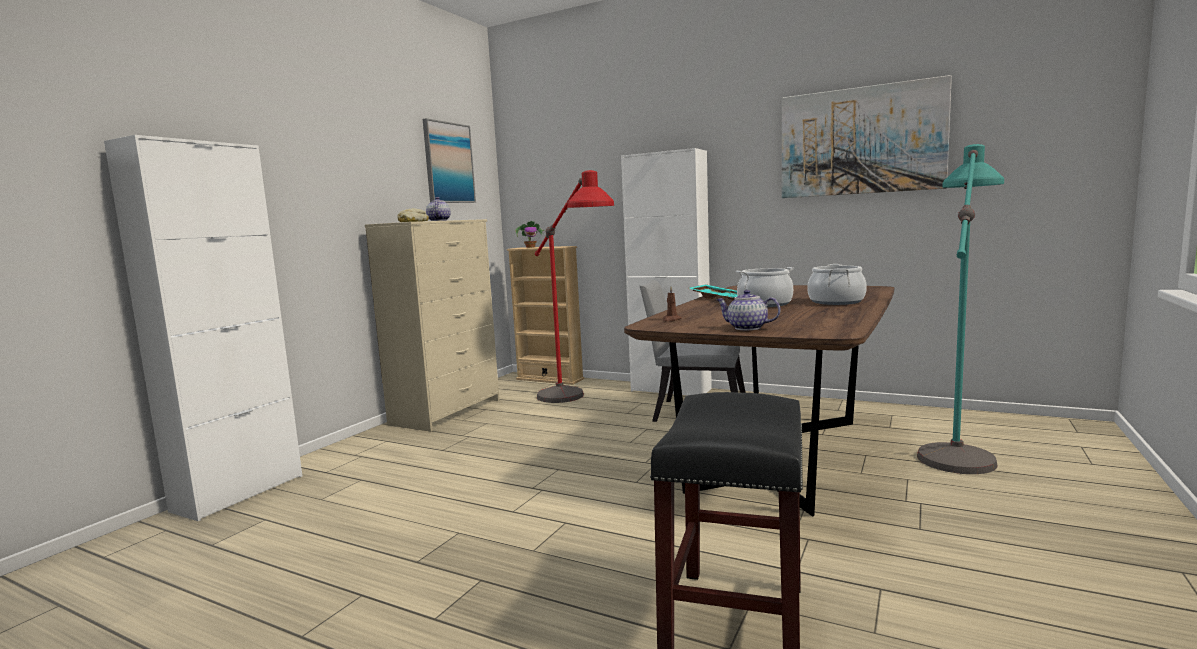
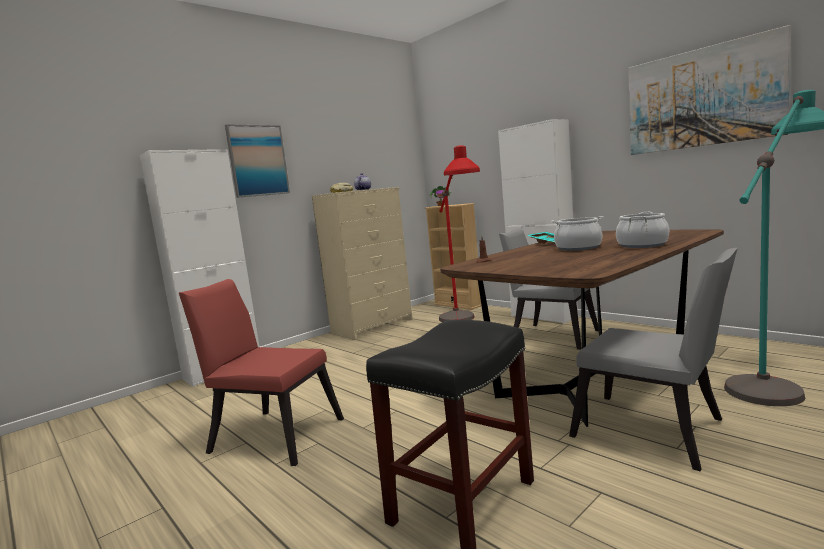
camera: 20 degrees right, 0 degrees up
(397, 577) = (272, 434): none -> red chair
(448, 163) = (378, 147): picture -> picture (258, 161)
(746, 328) = (525, 268): teapot -> none
(887, 514) = (655, 432): none -> grey chair

